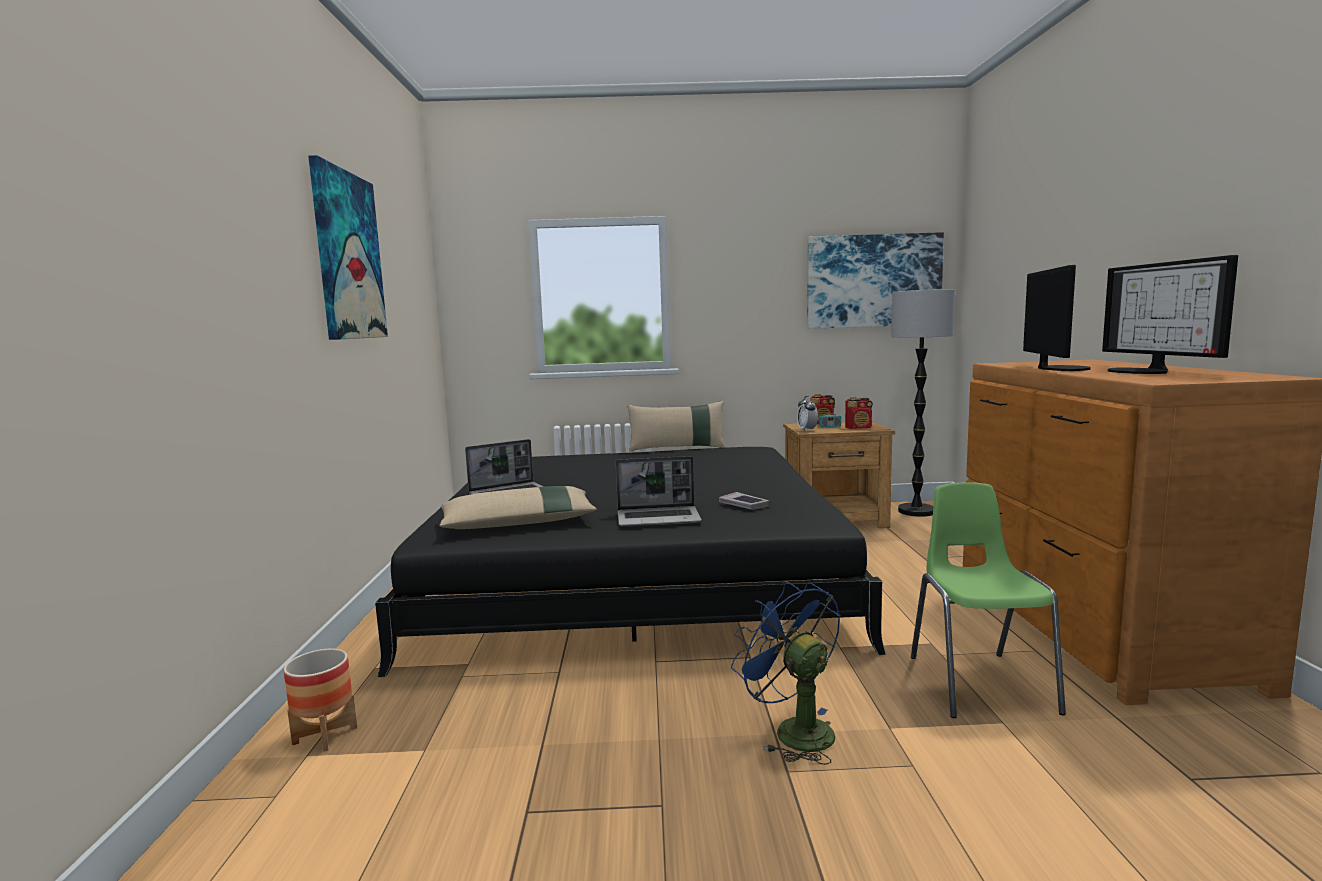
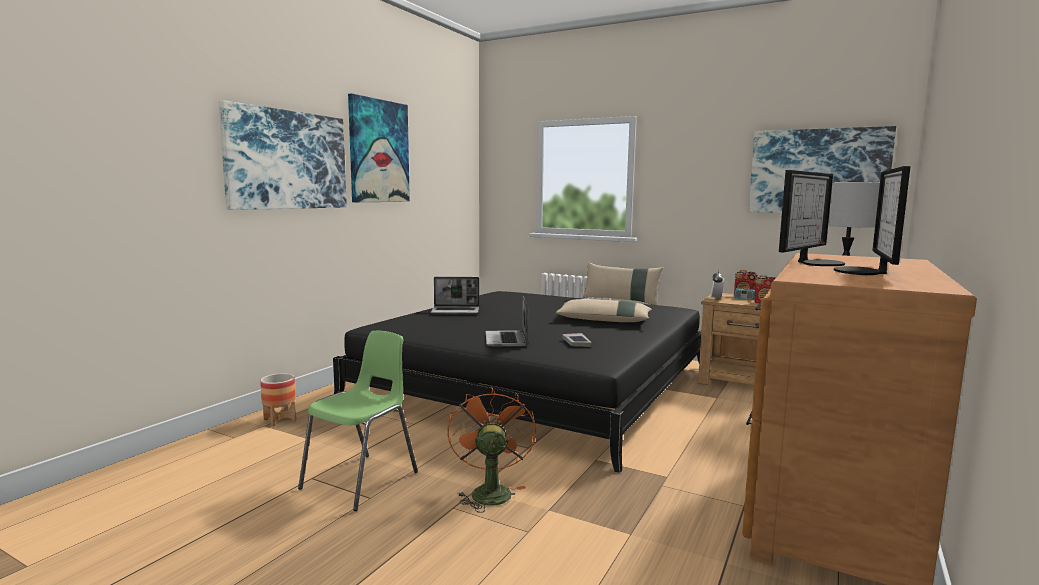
camera: 30 degrees right, 0 degrees up
(250, 265) = (287, 160): none -> picture
(519, 523) = (428, 328): beige pillow -> beige pillow (604, 320)
(659, 518) = (507, 340): laptop -> laptop turned 60 degrees clockwise
(793, 730) = (489, 491): blue fan -> orange fan
(979, 683) = (657, 509): green chair -> green chair (362, 480)

